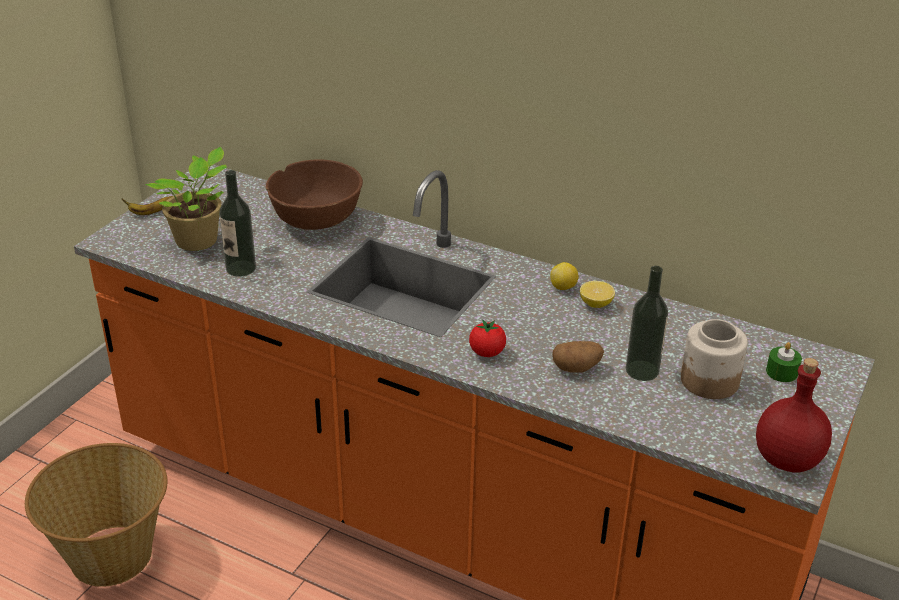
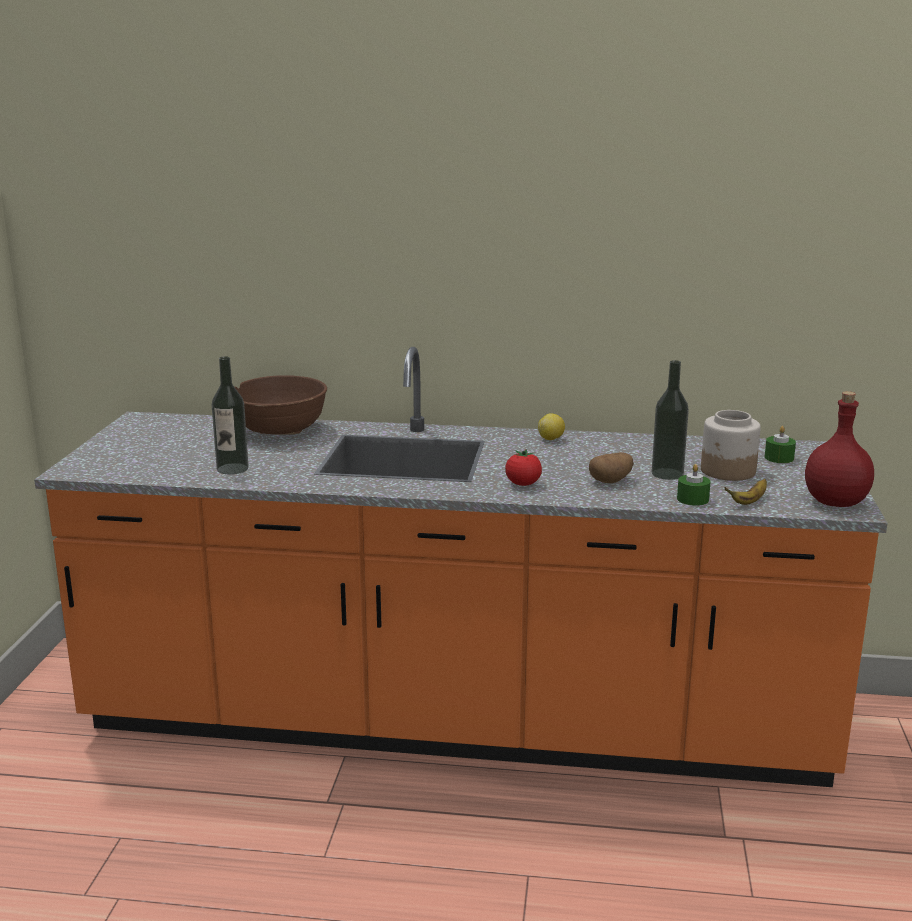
camera: 20 degrees left, 15 degrees down
(112, 557) = (112, 836): basket -> none
(150, 212) = (101, 448): banana -> banana (749, 501)
(199, 241) = (172, 458): potted plant -> none
(596, 304) = (589, 444): lemon -> none
(638, 417) = (692, 499): none -> green candle

